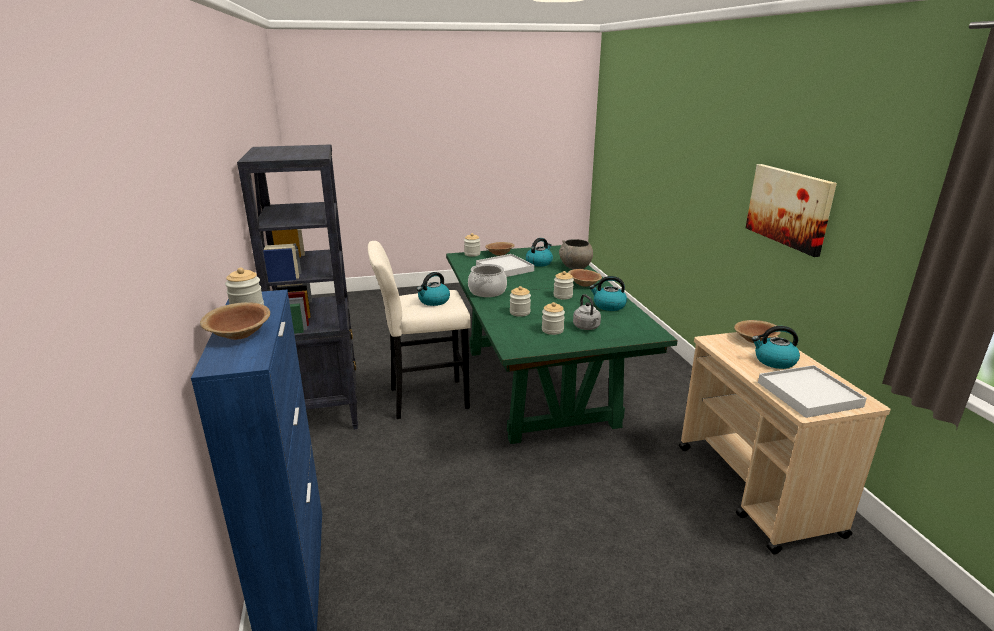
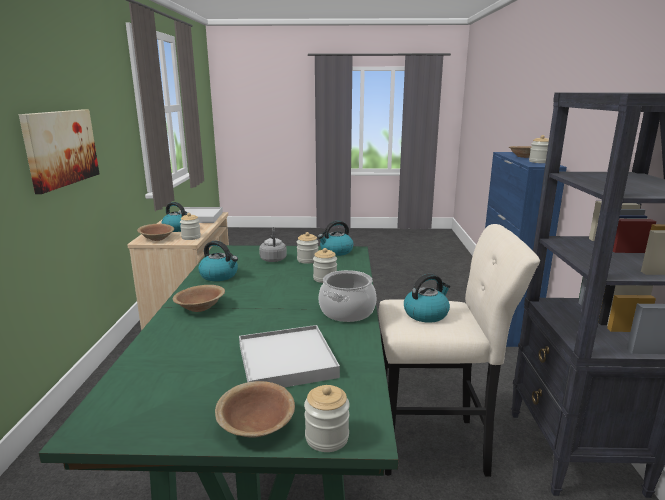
camera: 165 degrees left, 5 degrees down
(539, 263) = (204, 371): kettle -> kettle (336, 251)
(563, 296) = (253, 293): jar -> jar (191, 237)
(575, 267) = (158, 346): grey bowl -> none

